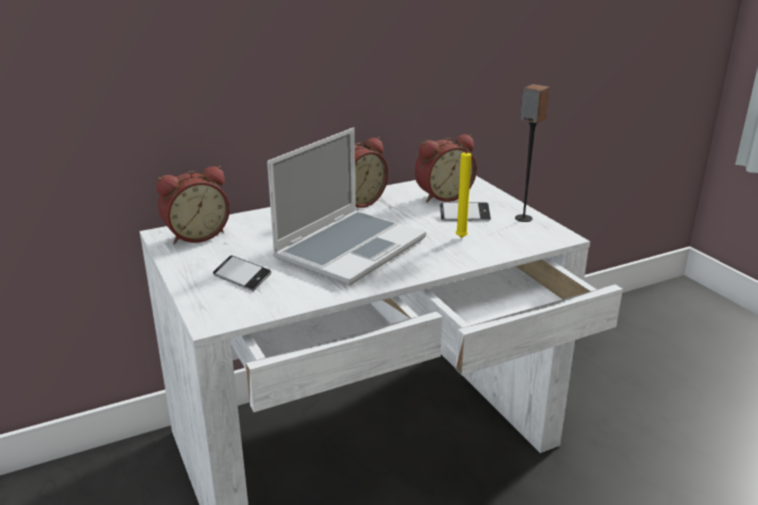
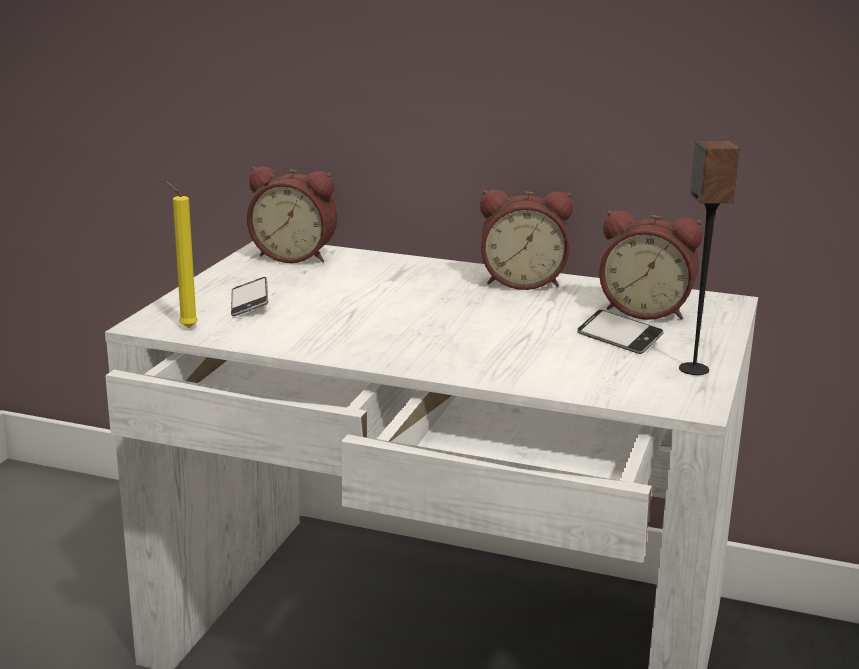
camera: 45 degrees right, 5 degrees down
(350, 248) = (407, 318): laptop -> none
(459, 238) = (552, 356): yellow candle -> yellow candle (186, 327)

